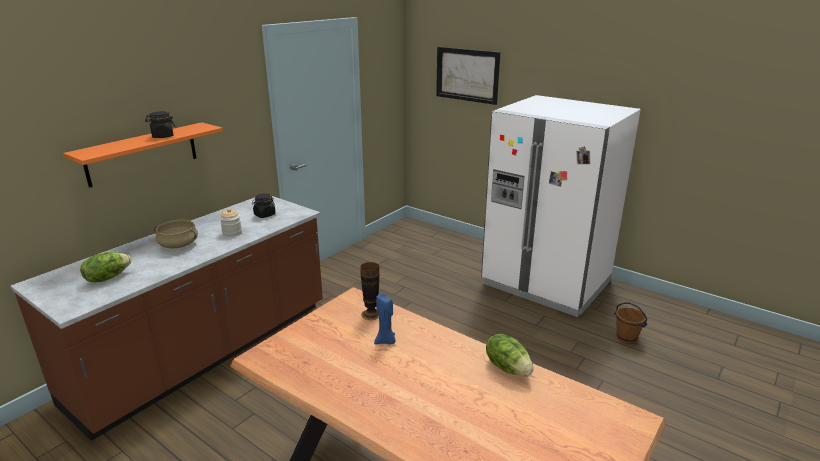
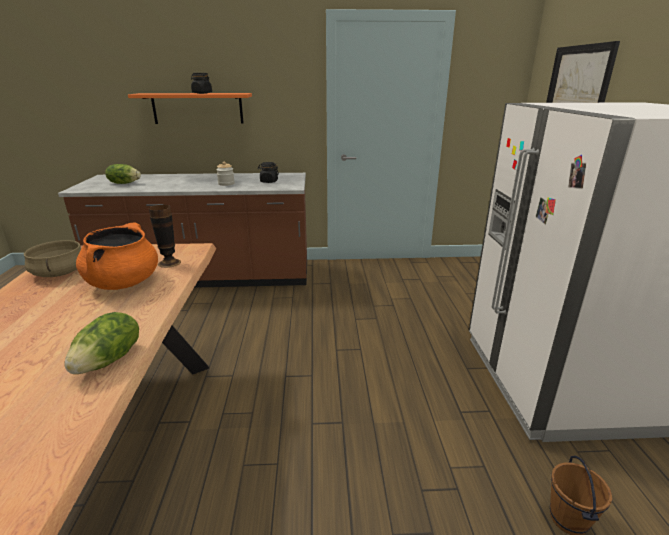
camera: 50 degrees right, 0 degrees up
(178, 245) = (188, 181): beige cooking pot -> beige cooking pot (59, 273)
(386, 341) = (124, 283): blue candle -> orange cooking pot

